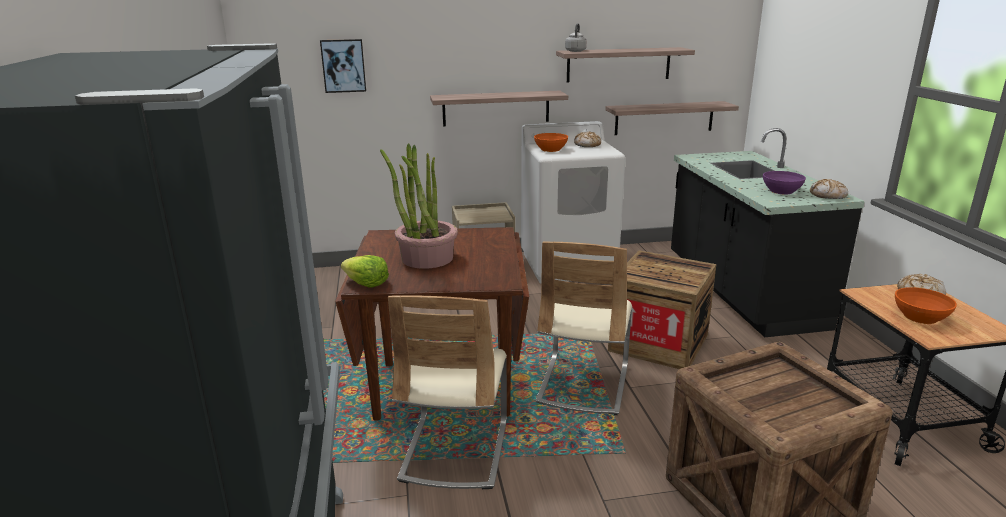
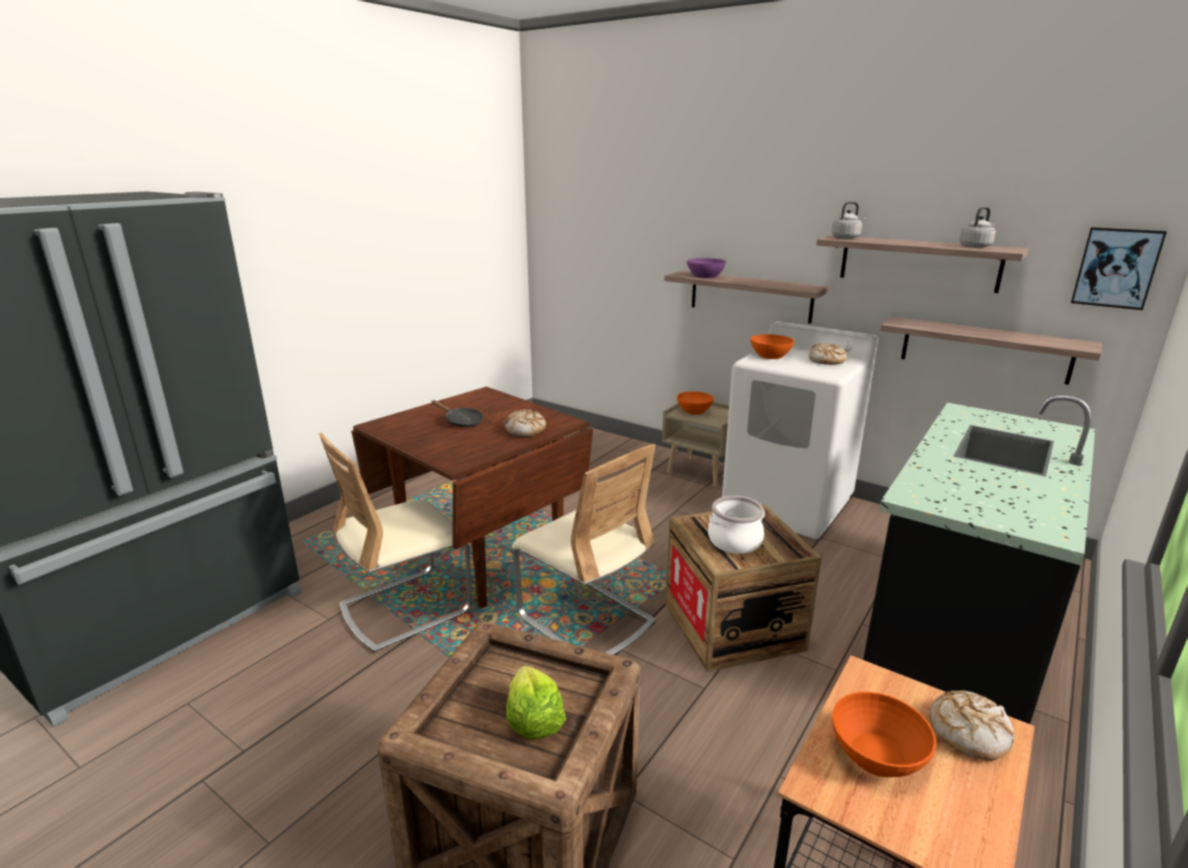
camera: 45 degrees right, 0 degrees up
(343, 65) = (608, 229): picture -> picture (1116, 268)
(366, 284) = (382, 425): lettuce -> lettuce (533, 720)
(426, 258) = (461, 422): potted plant -> black frying pan
(472, 214) = (694, 411): none -> orange bowl
(583, 384) = (586, 620): beige chair -> beige chair turned 105 degrees counterclockwise
(659, 48) = (976, 246): none -> grey kettle
(668, 274) = (734, 541): none -> cooking pot
(782, 191) = (971, 491): purple bowl -> purple bowl (705, 276)
(828, 195) = (1035, 523): bread -> bread (525, 430)

